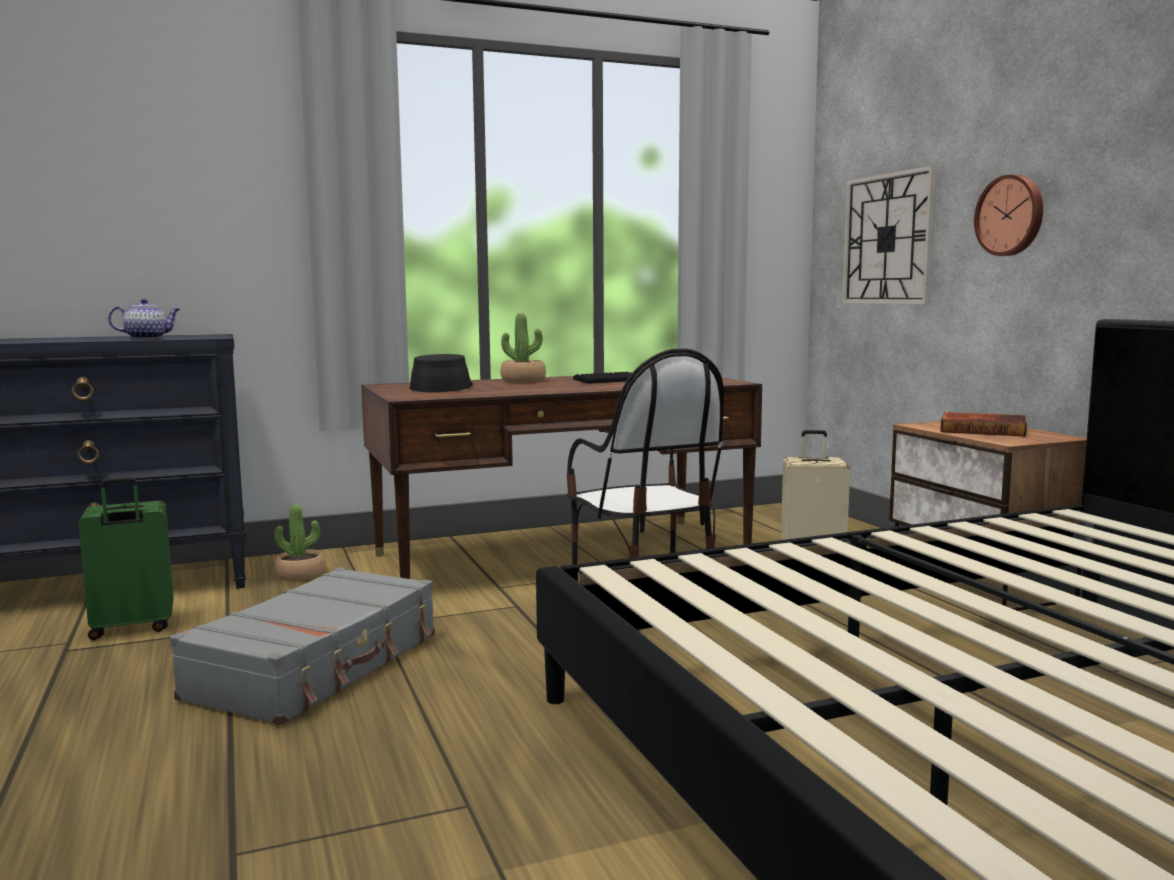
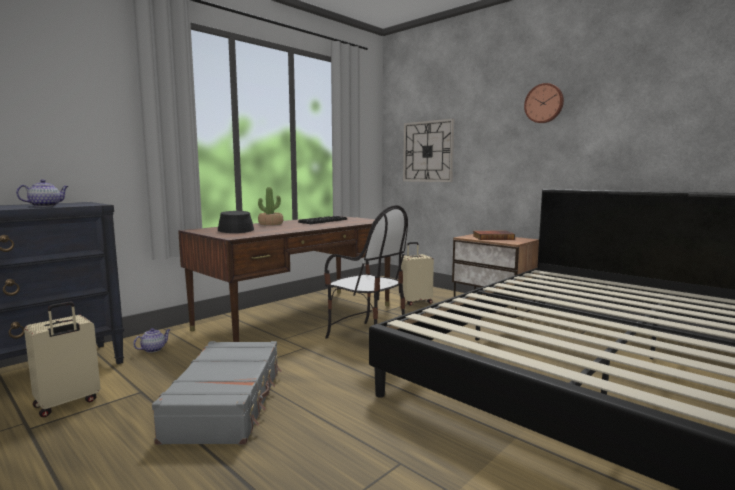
camera: 25 degrees left, 0 degrees up
(132, 628) = (67, 403): green suitcase -> beige suitcase
(300, 575) = (154, 349): potted plant -> teapot
(1011, 215) = (494, 143): wall clock -> wall clock (544, 103)

